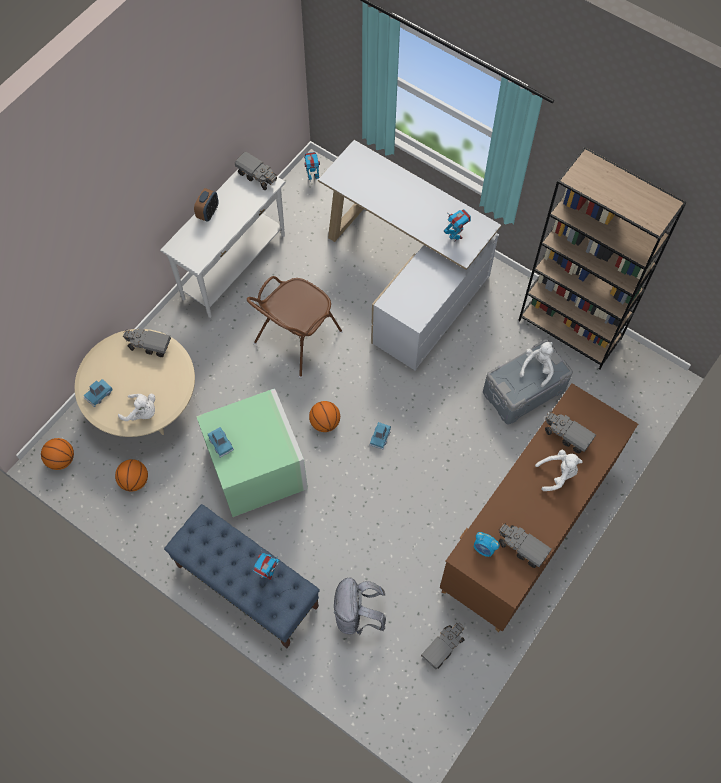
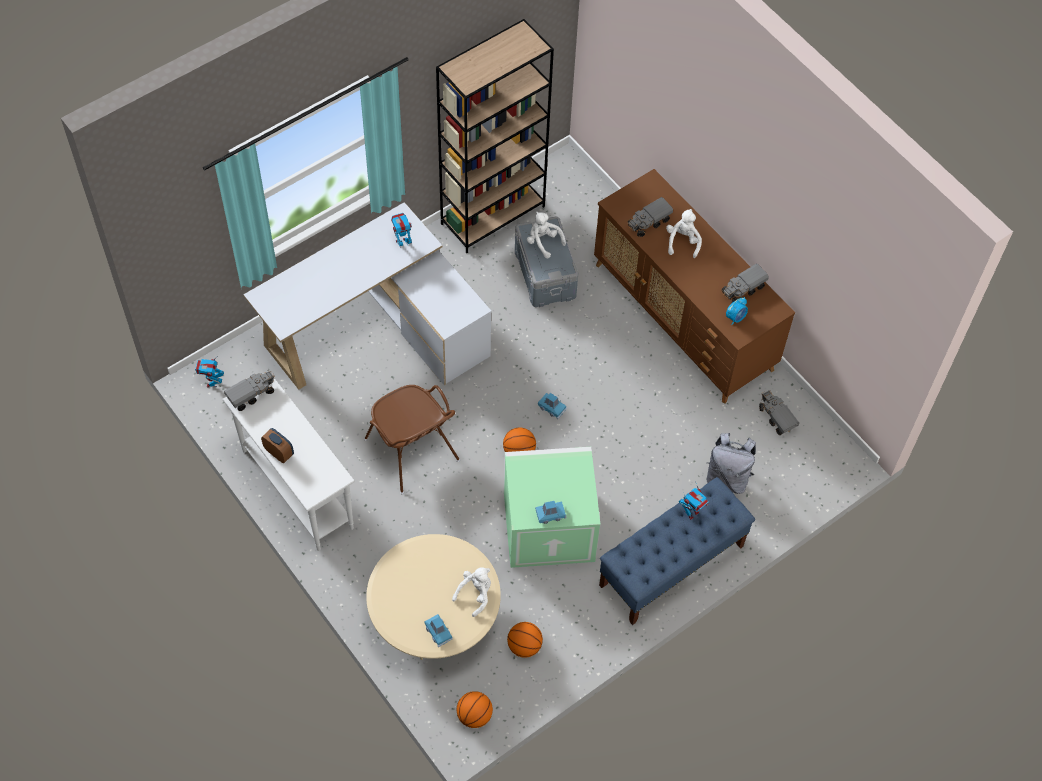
camera: 75 degrees left, 5 degrees down
(149, 345) = (396, 570): toy truck -> none

